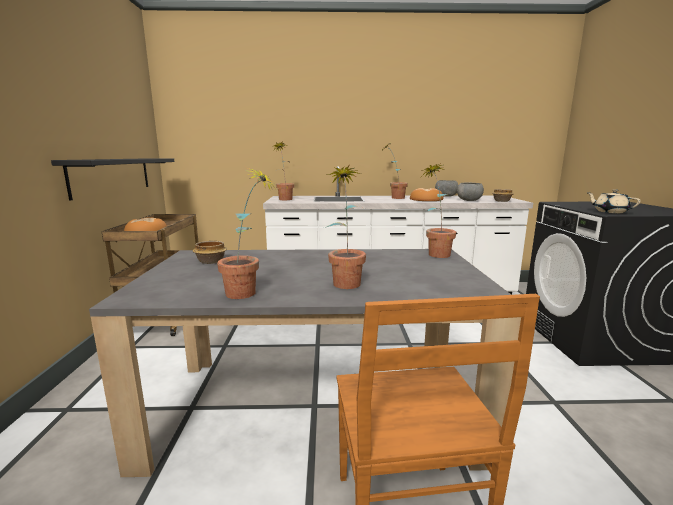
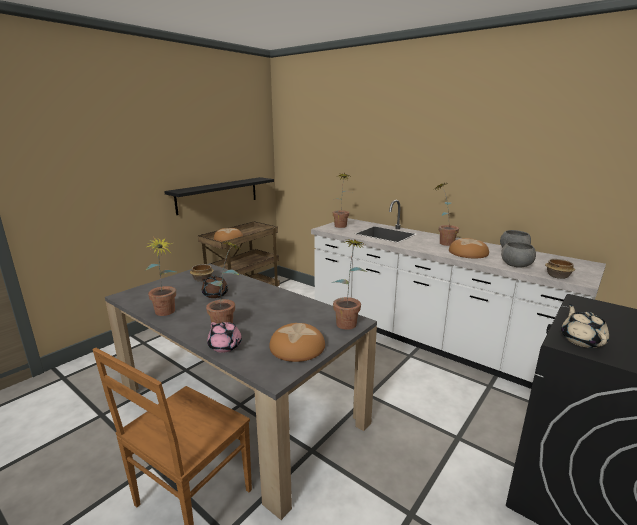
camera: 40 degrees right, 5 degrees up
(266, 267) = (215, 295): none -> brown teapot
(394, 294) = (225, 346): none -> pink teapot
(449, 276) = (297, 347): none -> bread

